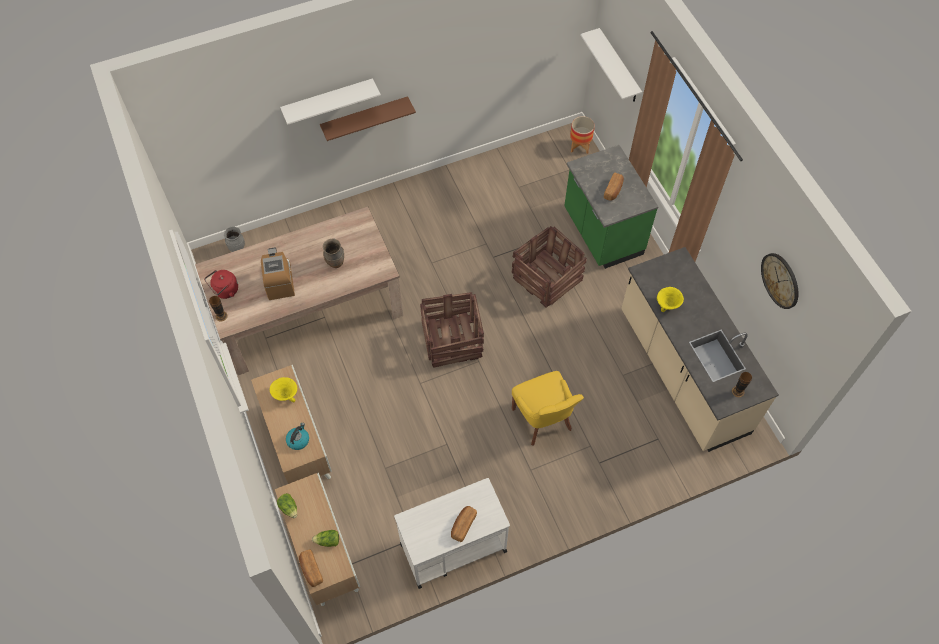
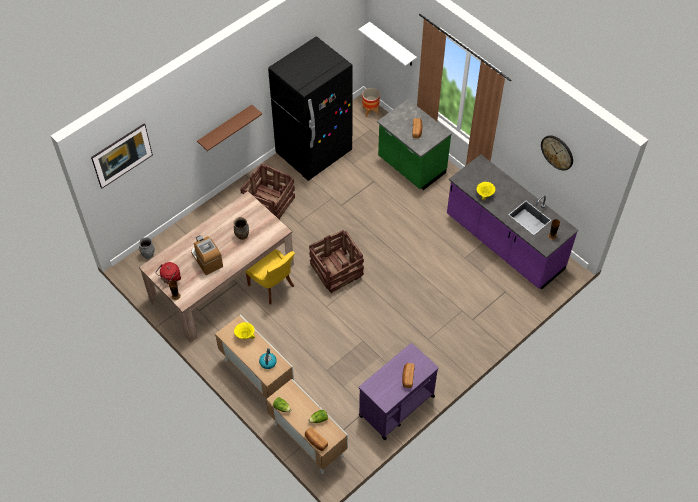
camera: 20 degrees left, 5 degrees down
(204, 127) = (124, 163): none -> picture
(328, 100) = (202, 121): white shelf -> none
(452, 547) = (396, 406): white cart -> purple cart
(488, 180) = (314, 153): none -> black fridge
(543, 420) = (423, 304): yellow chair -> yellow chair (272, 286)
(547, 279) = (386, 209): crate -> crate (269, 203)
(682, 372) = (504, 243): beige counter -> purple counter

